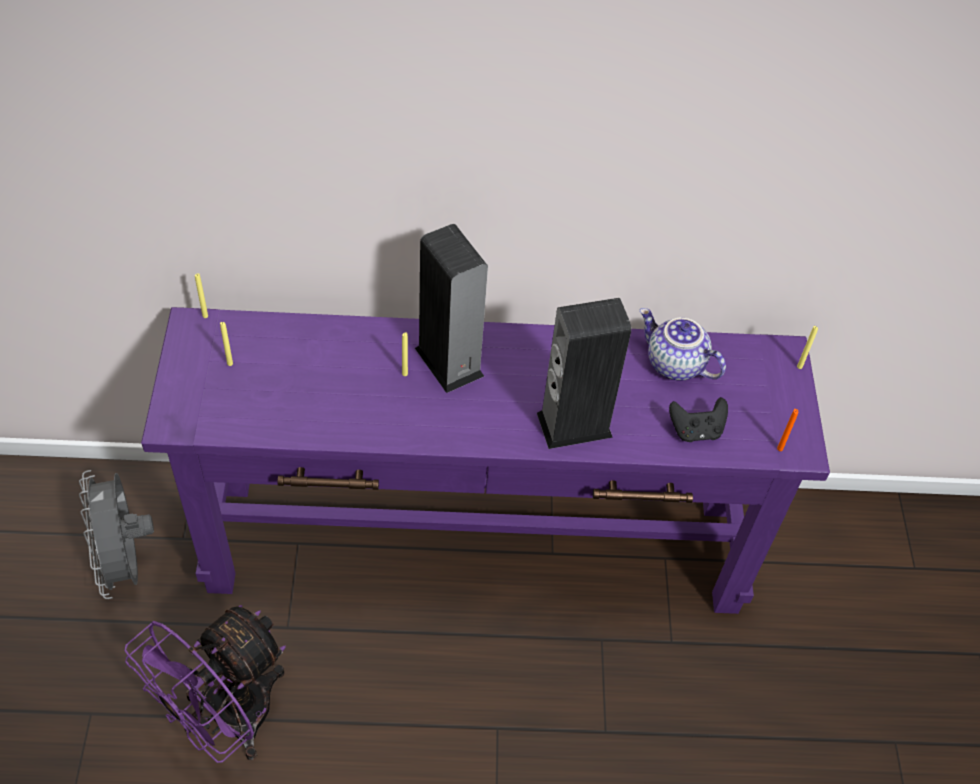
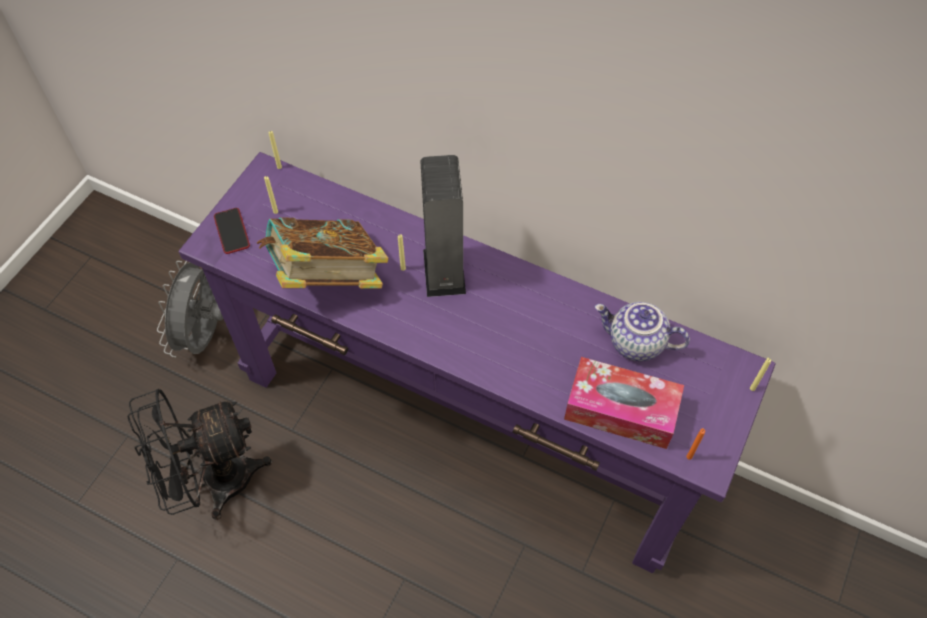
camera: 30 degrees right, 5 degrees up
(192, 401) = (232, 231): none -> phone
(227, 721) = (213, 482): purple fan -> black fan
(330, 411) = (327, 278): none -> book
(574, 425) = (517, 364): speaker -> none
(673, 364) = (635, 343): teapot -> teapot turned 45 degrees counterclockwise
(695, 430) = (620, 410): black game controller -> tissue box

